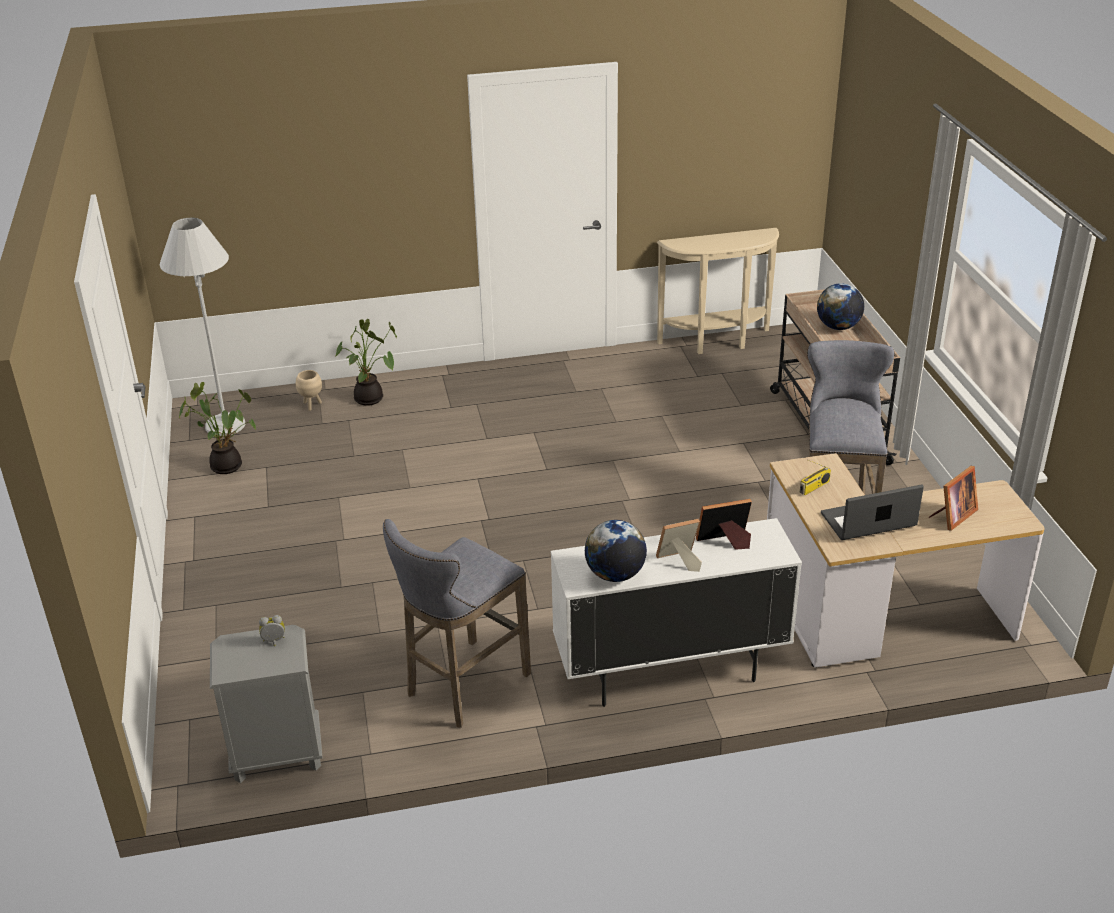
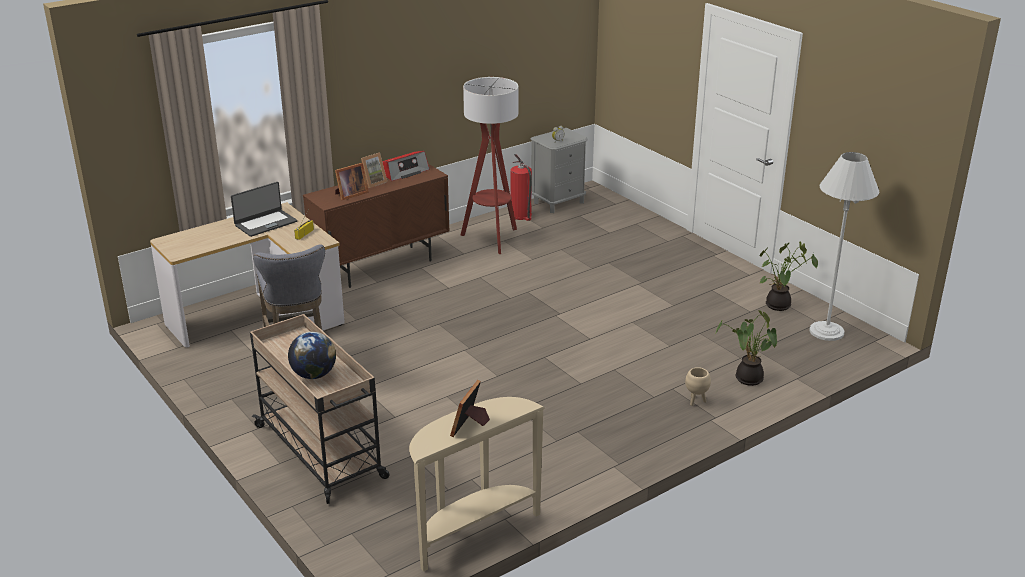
camera: 155 degrees right, 5 degrees down
(311, 405) = (786, 362): beige planter -> beige planter (696, 401)
(370, 736) = (521, 215): none -> fire extinguisher
(463, 687) = (492, 239): grey stool -> floor lamp
(615, 574) = (405, 172): globe -> radio
(670, 672) = (382, 266): white cabinet -> brown cabinet
(952, 516) = (210, 235): picture frame -> picture frame (470, 425)

